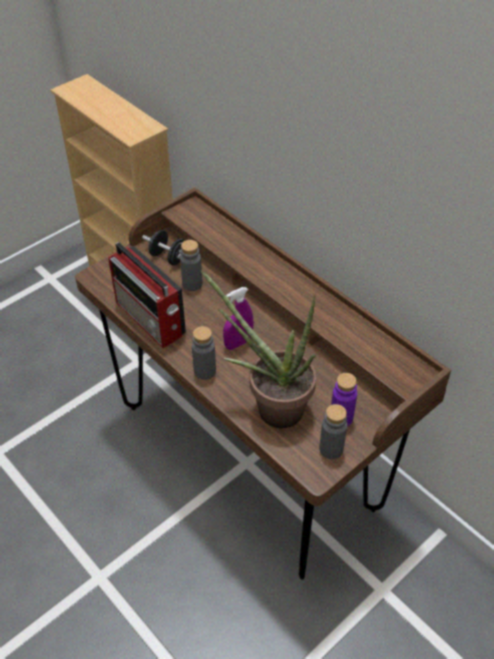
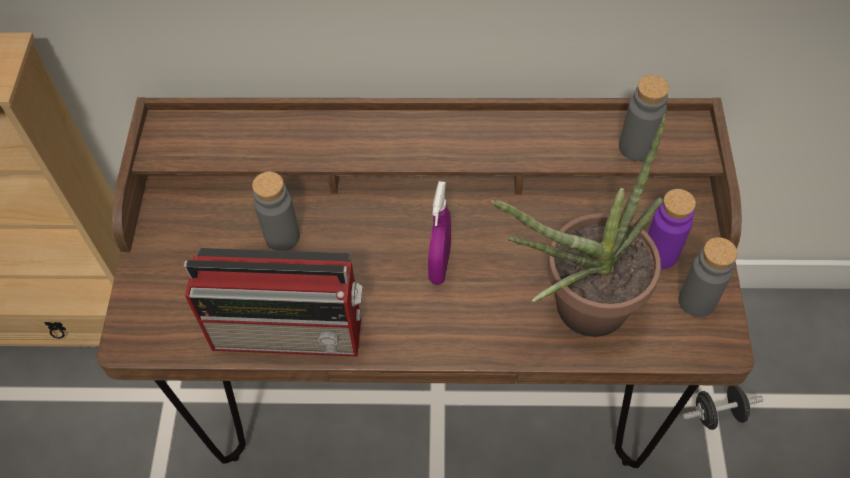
camera: 45 degrees left, 10 degrees up
(168, 258) = (204, 227): black dumbbell -> black dumbbell (717, 414)
(204, 371) = (447, 338): grey bottle -> grey bottle (636, 147)

